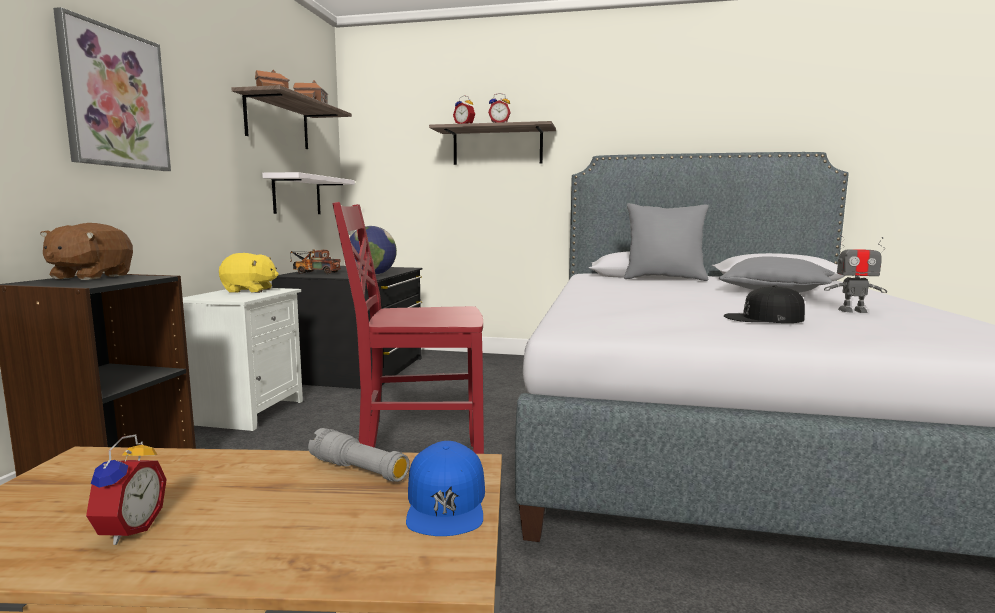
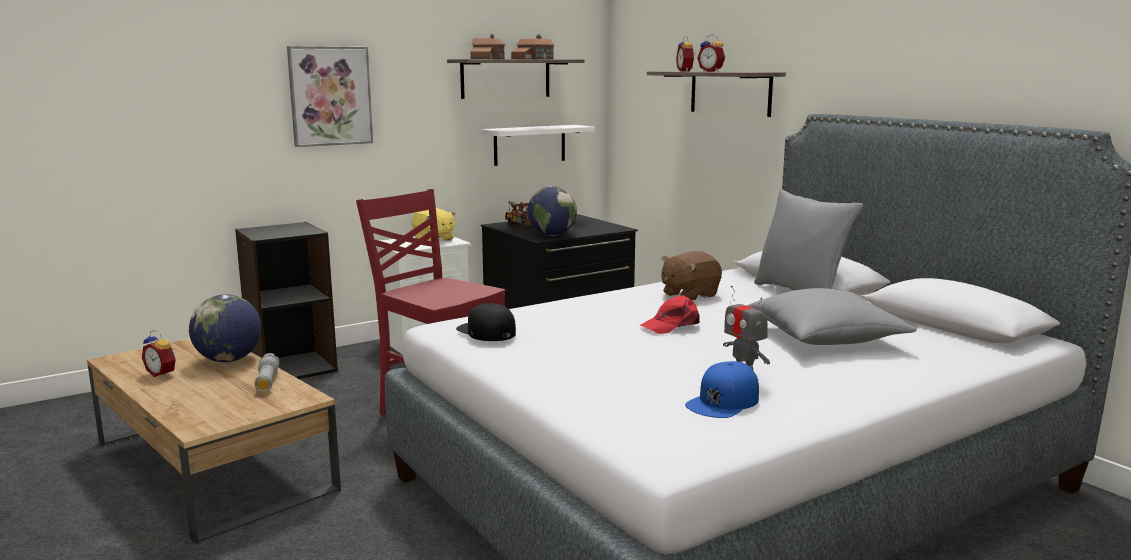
camera: 45 degrees right, 5 degrees up
(90, 277) = (288, 227): brown plush toy -> brown plush toy (689, 295)
(127, 530) = (163, 374): alarm clock -> alarm clock turned 75 degrees clockwise
(211, 468) = (229, 360): none -> globe
(446, 502) = (257, 408): blue cap -> blue cap (723, 401)
(701, 298) = (671, 325): none -> red cap
(763, 318) = (602, 357): black cap -> black cap (486, 331)

